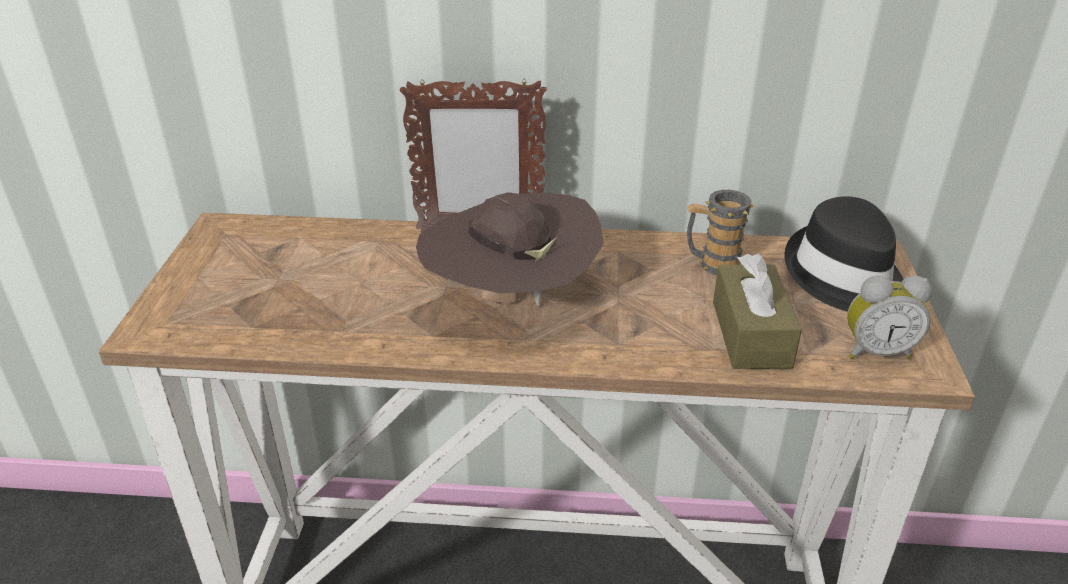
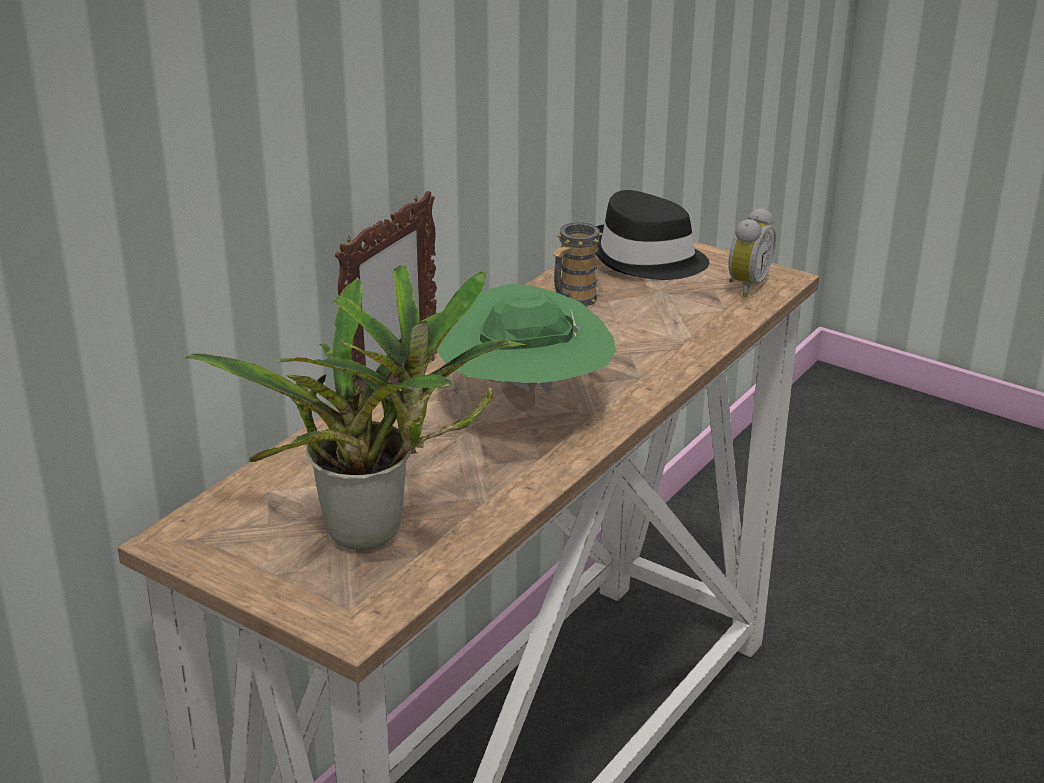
camera: 60 degrees left, 5 degrees down
(272, 298) = (376, 532): none -> potted plant
(510, 299) = (525, 404): brown hat -> green hat
(751, 334) = (681, 321): brown tissue box -> none

